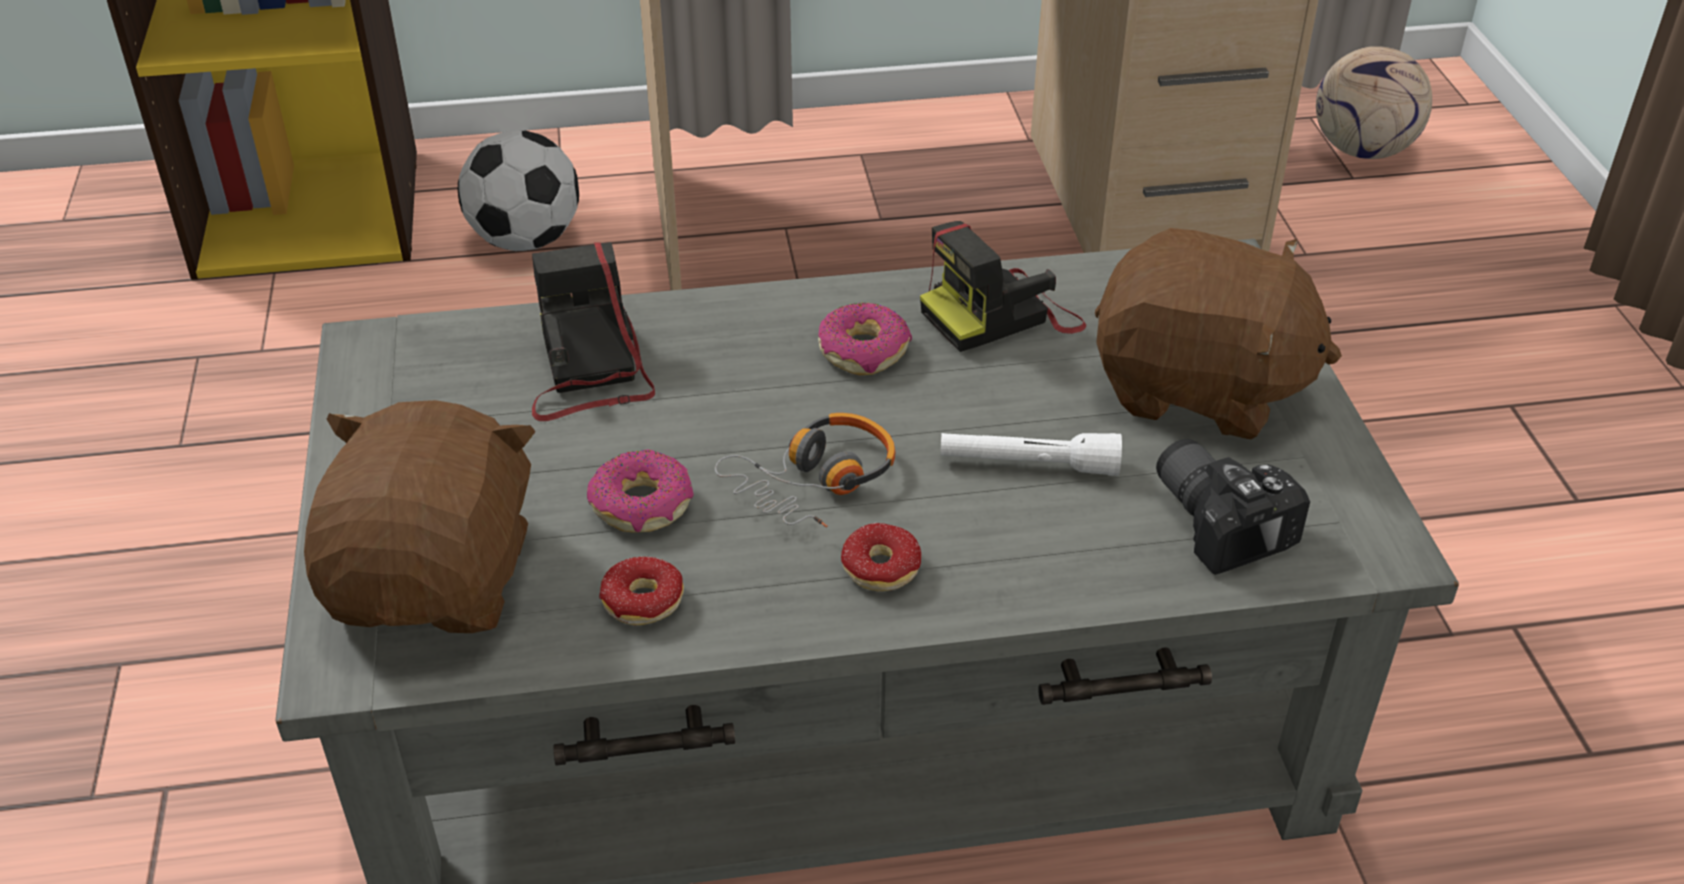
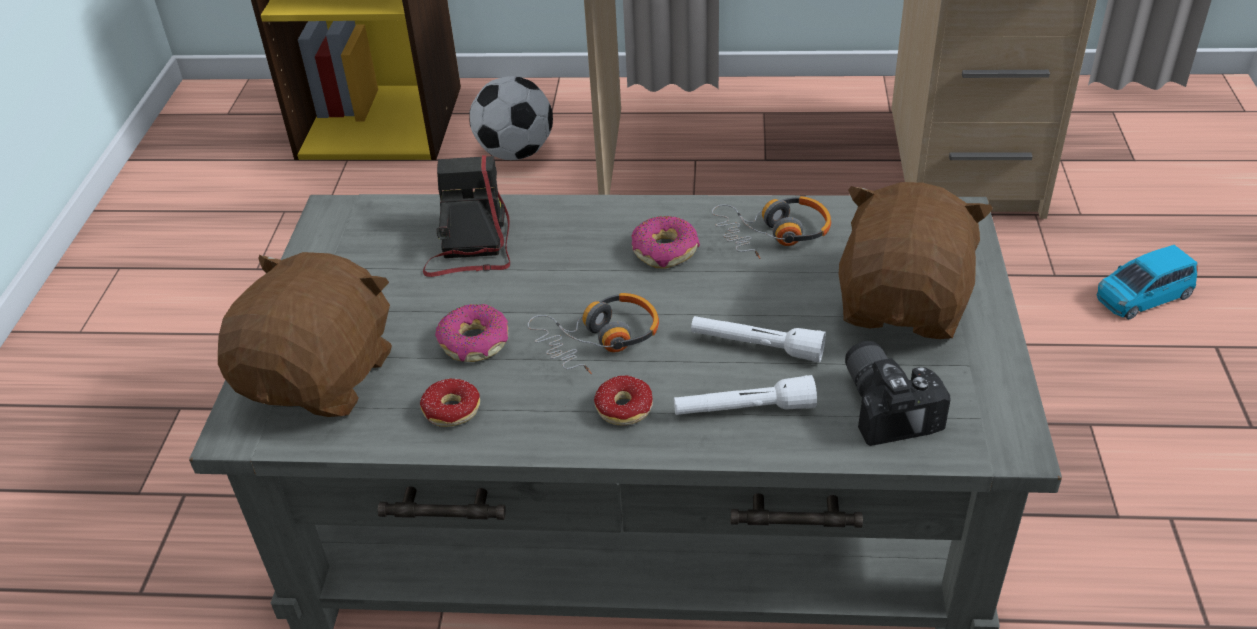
camera: 15 degrees right, 0 degrees up
(1001, 315) = (773, 235): camera -> headphones
(1040, 550) = (744, 410): none -> white flashlight
(1199, 389) = (904, 305): brown plush toy -> brown plush toy turned 105 degrees counterclockwise
(1361, 150) = (1146, 139): football -> none
(1409, 353) = (1143, 297): none -> blue toy car

